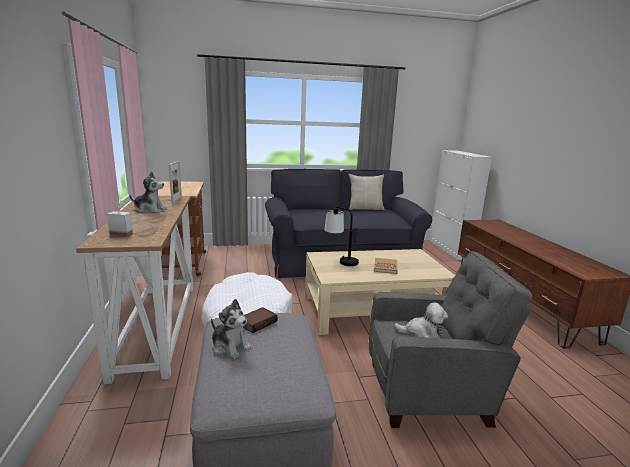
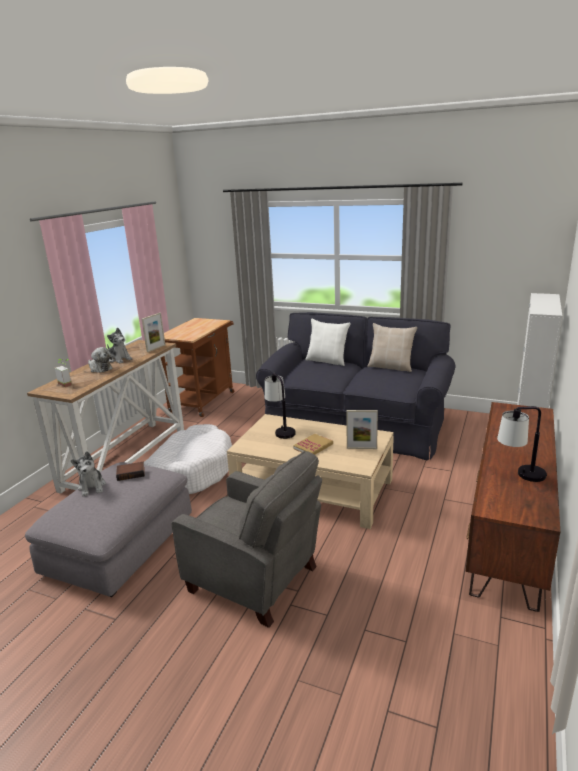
camera: 35 degrees right, 5 degrees up
(312, 209) = (327, 361): none -> white pillow
(420, 262) = (361, 448): none -> picture frame
(422, 333) = (233, 519): plush toy -> plush toy (100, 368)
(559, 254) = (520, 476): none -> table lamp

